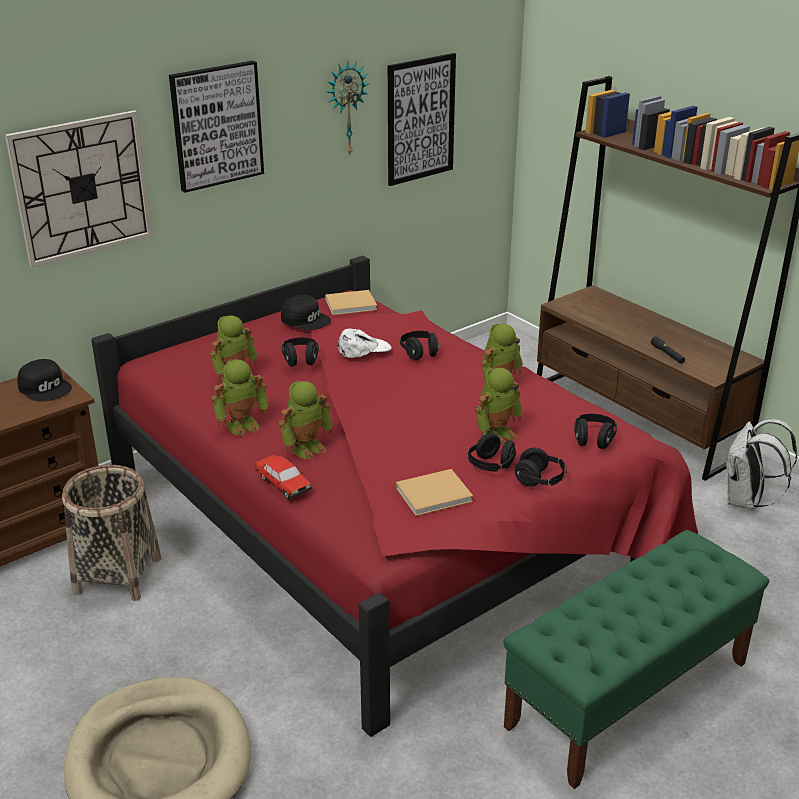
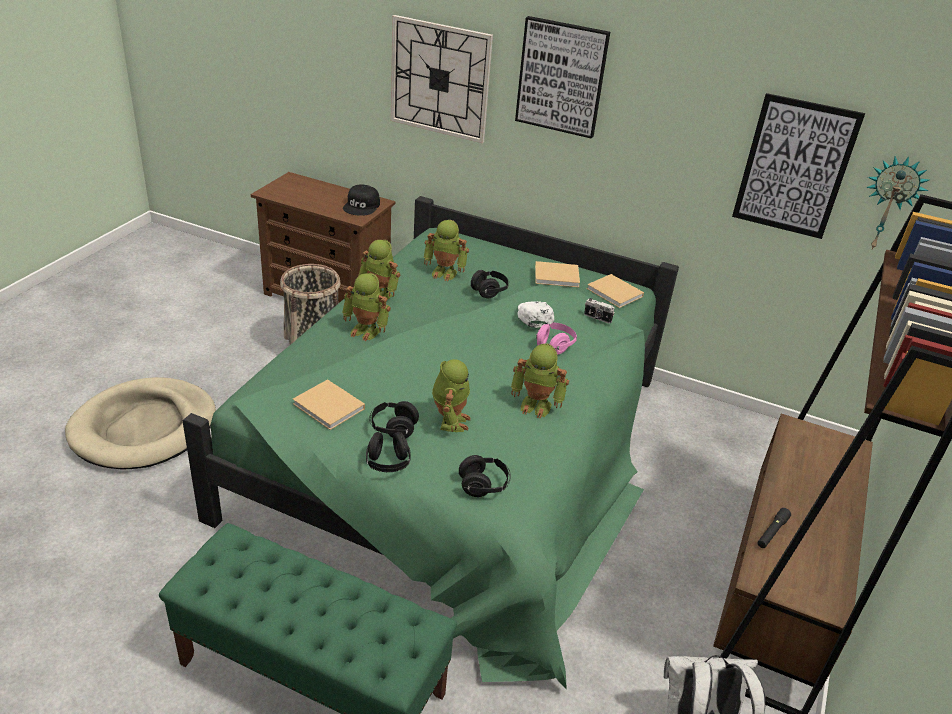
camera: 60 degrees right, 5 degrees up
(283, 484) = (311, 333): toy car -> none
(306, 319) = (558, 276): black cap -> beige book
(346, 108) = (702, 117): wall clock -> wall clock (889, 203)
(363, 349) = (535, 316): white cap -> white cap turned 135 degrees counterclockwise
(388, 520) = (461, 455): red bed -> green bed
(390, 322) = (597, 318): none -> camera
(419, 353) = (555, 345): black headphones -> pink headphones
(497, 434) = (450, 421): toy robot -> toy robot turned 105 degrees counterclockwise

